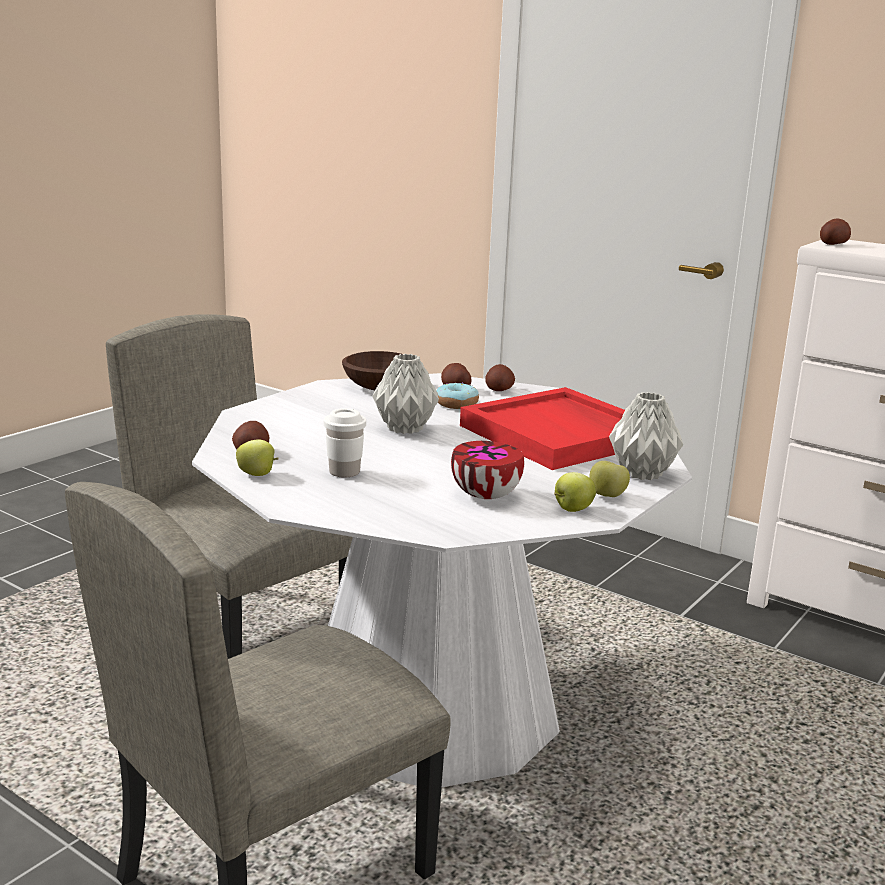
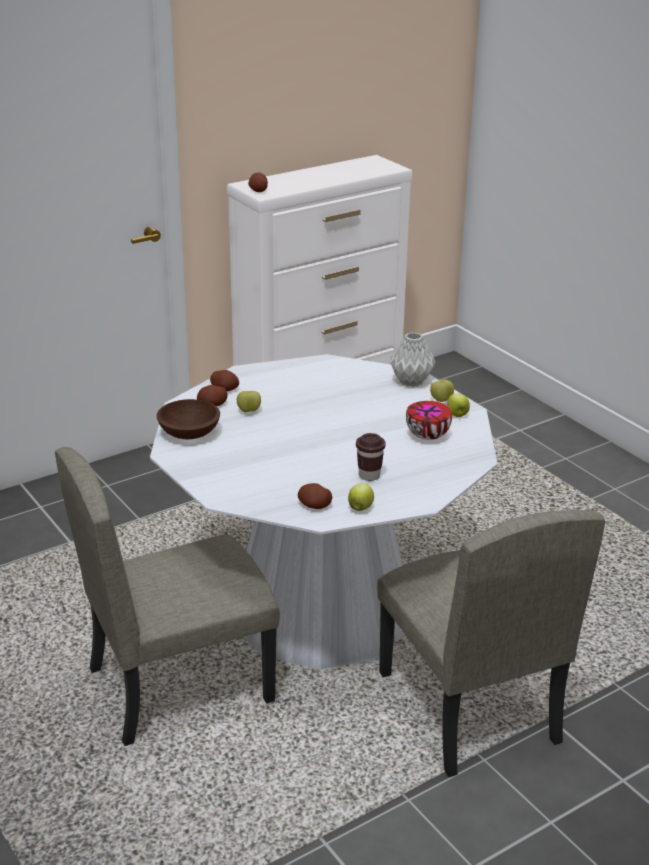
camera: 70 degrees left, 10 degrees up
(344, 472) = (369, 475): white cup -> brown cup
(405, 429) = (294, 440): grey vase -> none
(456, 404) = (249, 411): donut -> apple
(560, 434) = (332, 389): red tray -> none

